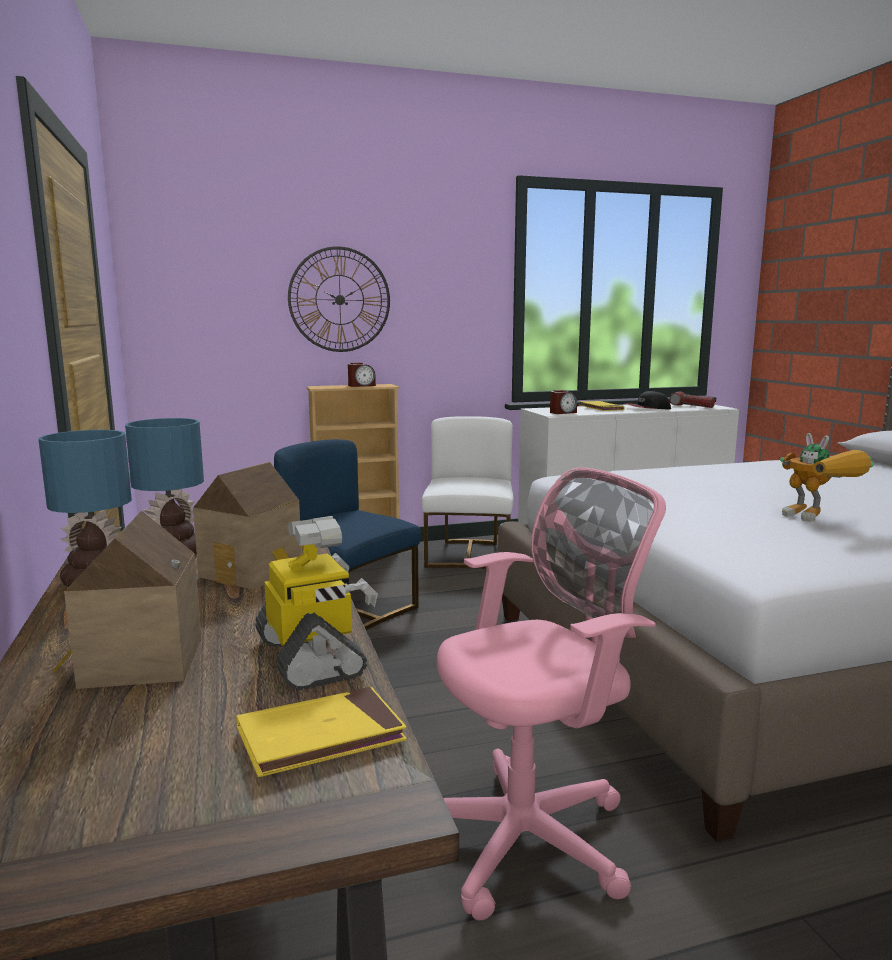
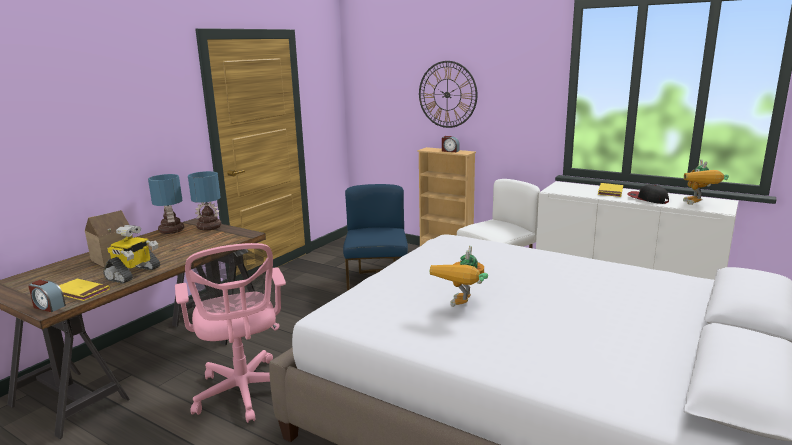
camera: 50 degrees right, 5 degrees up
(255, 573) = (202, 242): toy house -> none
(529, 835) = (244, 393): pink office chair -> pink office chair turned 45 degrees clockwise
(562, 412) = (564, 190): alarm clock -> alarm clock (48, 306)
(691, 406) = (698, 204): flashlight -> toy robot

